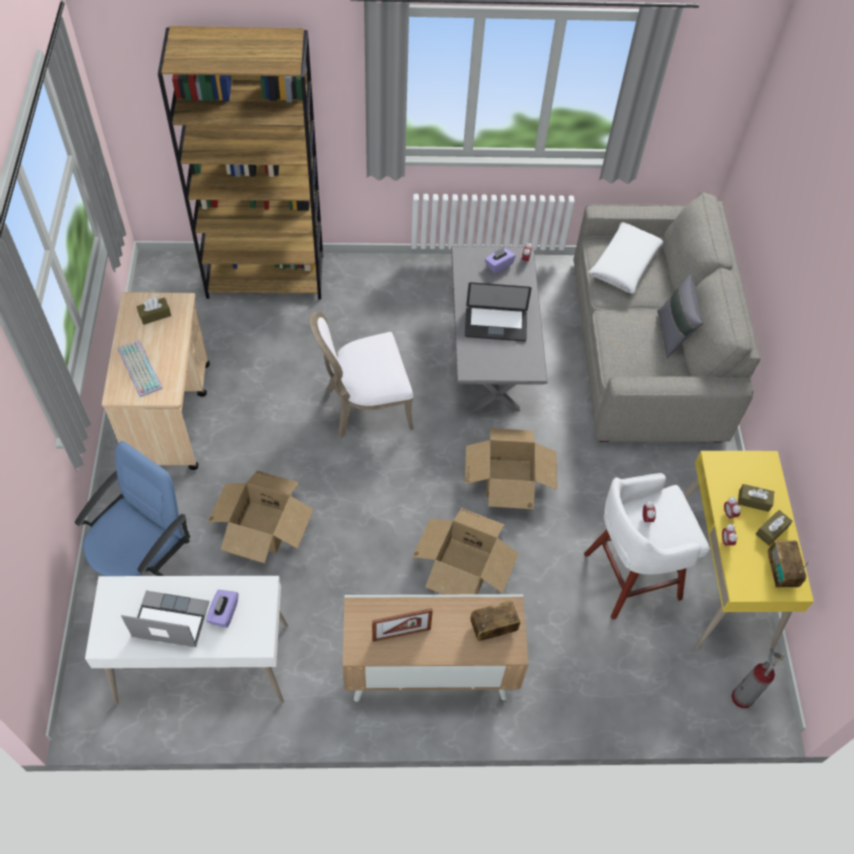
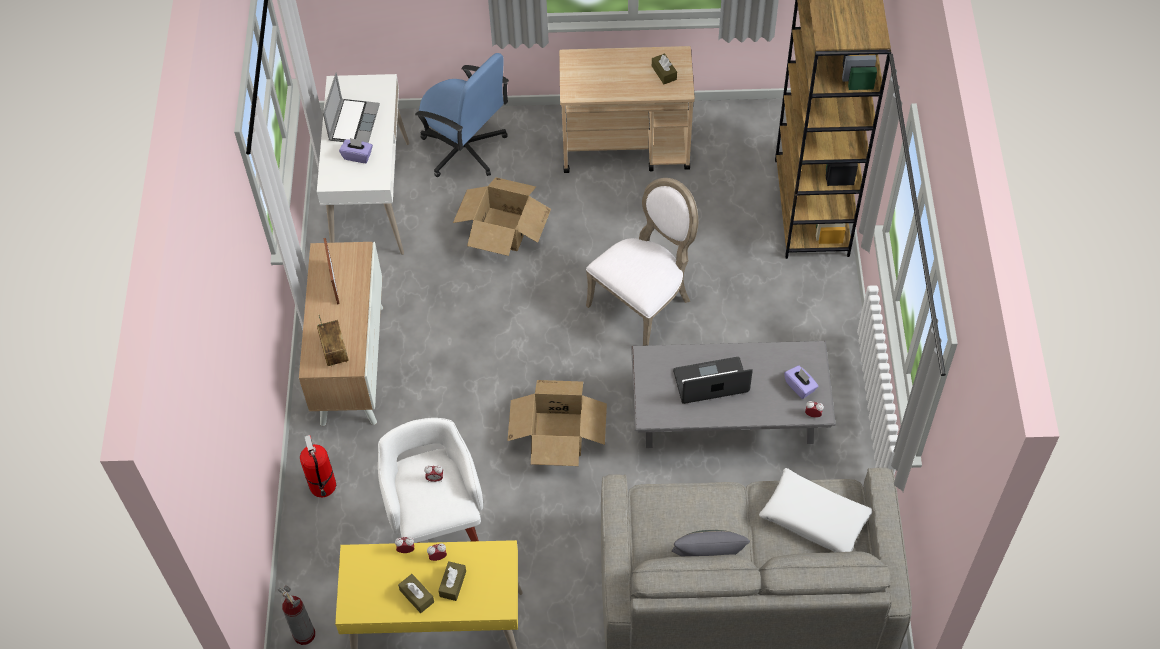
camera: 95 degrees right, 0 degrees up
(138, 368) = (600, 69): keyboard -> none
(364, 406) = (644, 303): white chair -> white chair turned 60 degrees clockwise
(463, 565) = (458, 391): cardboard box -> none
(495, 325) = (711, 382): laptop -> laptop turned 75 degrees clockwise
(579, 691) = (323, 486): none -> fire extinguisher
(781, 571) = (370, 597): radio -> none

